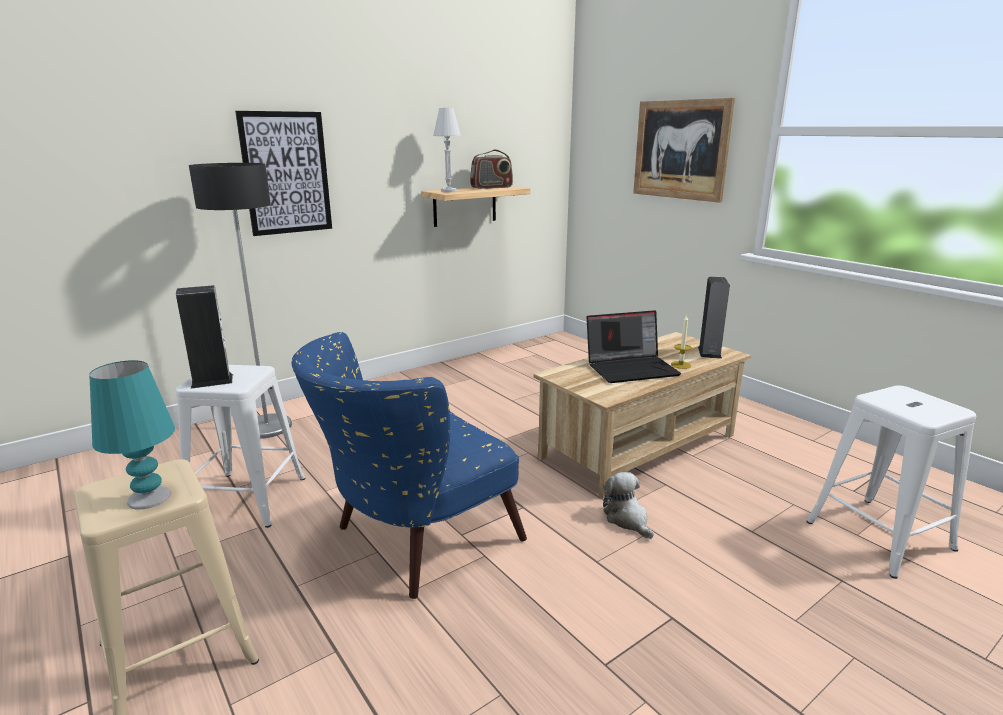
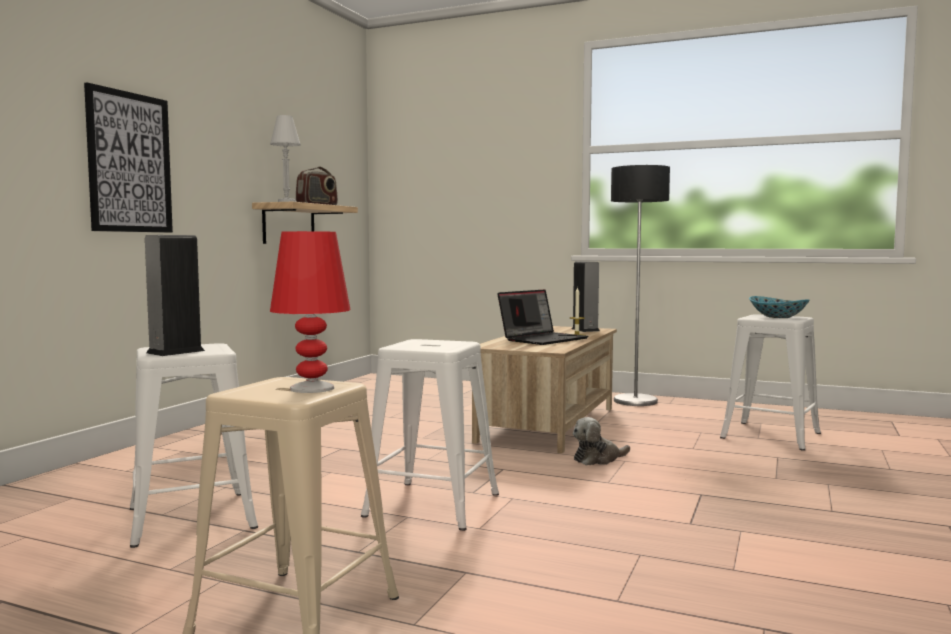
camera: 30 degrees left, 15 degrees down
(150, 498) = (312, 388): turquoise table lamp -> red table lamp
(267, 427) = (124, 471): floor lamp -> floor lamp (636, 401)
(412, 541) = (432, 504): blue armchair -> white stool
(627, 519) = (598, 459): plush toy -> plush toy turned 60 degrees counterclockwise
(680, 150) = (497, 171): picture -> none
(919, 403) = (778, 317): none -> bowl

